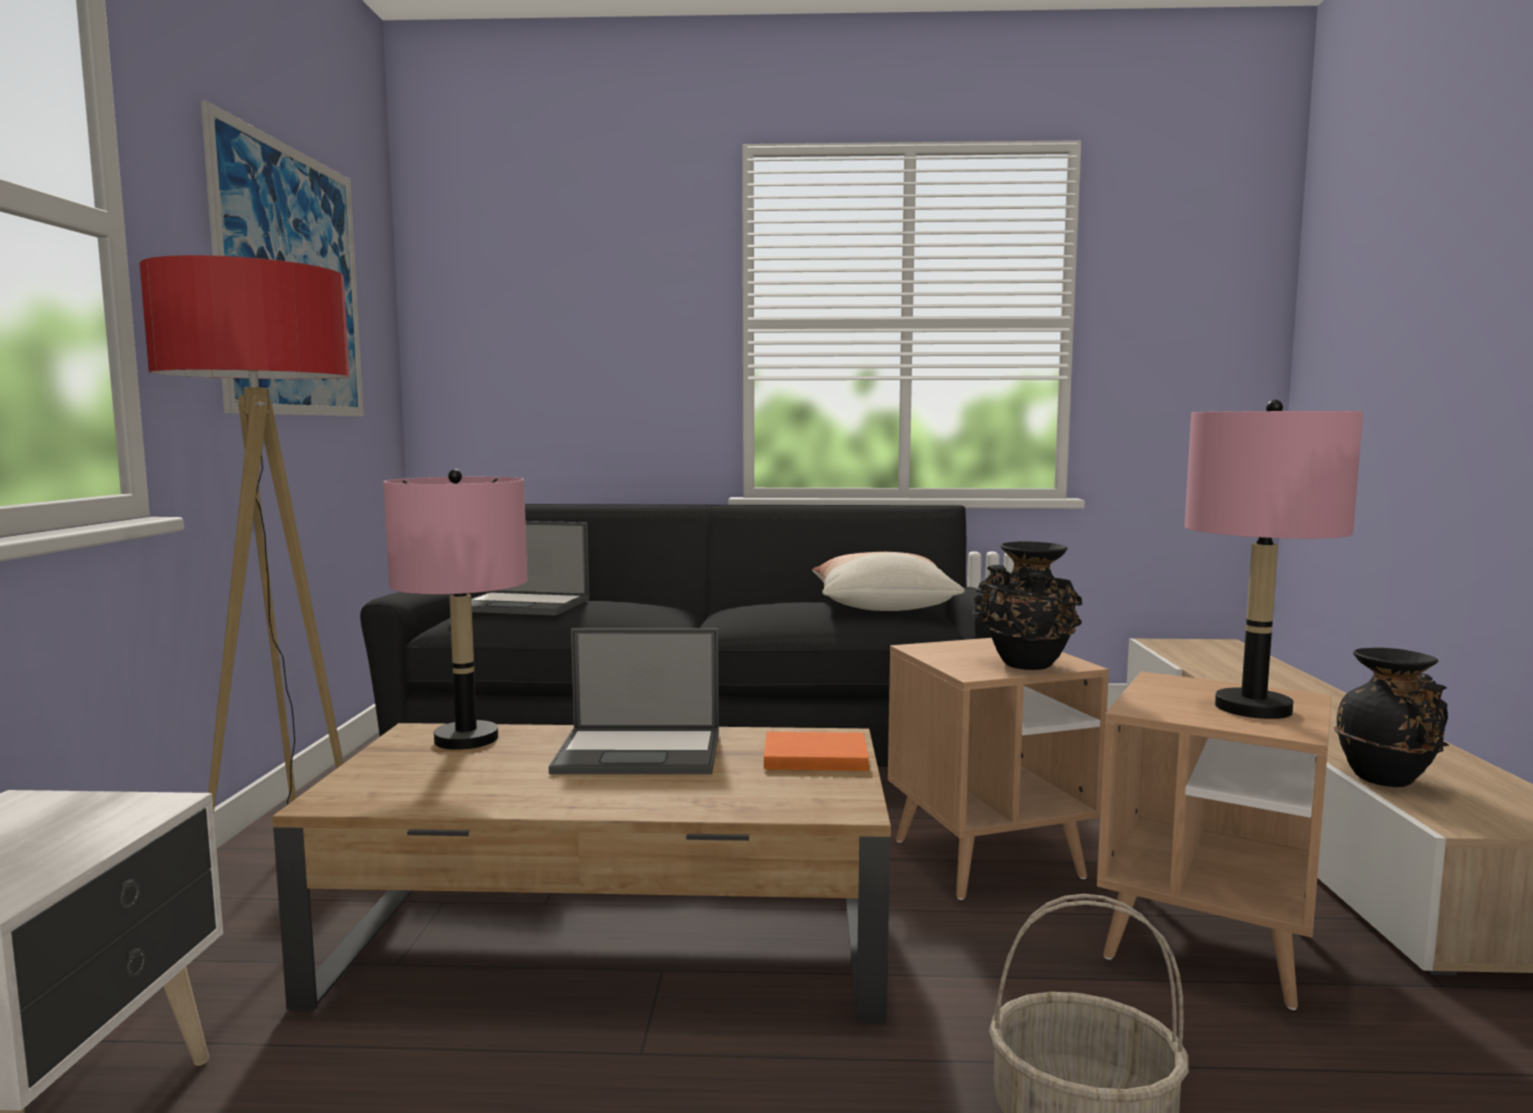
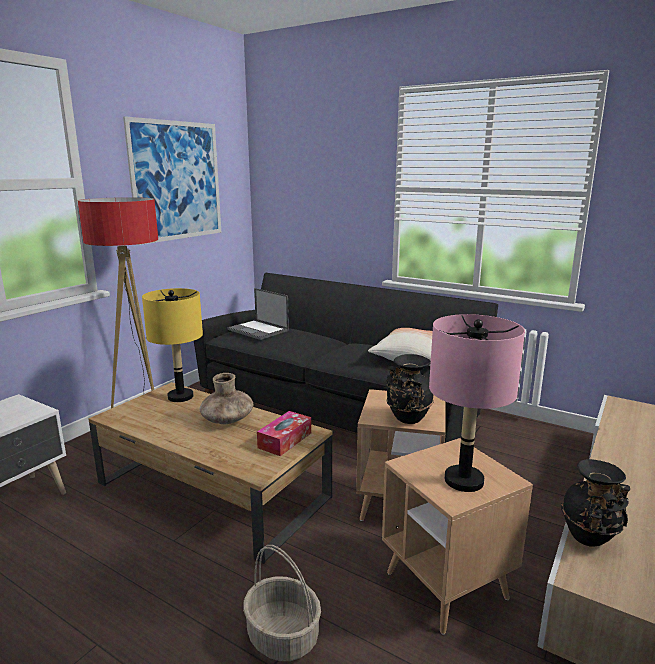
camera: 30 degrees right, 10 degrees up
(465, 739) = (180, 397): pink table lamp -> yellow table lamp
(641, 752) = (227, 420): laptop -> brown vase
(812, 756) = (285, 440): orange book -> tissue box

